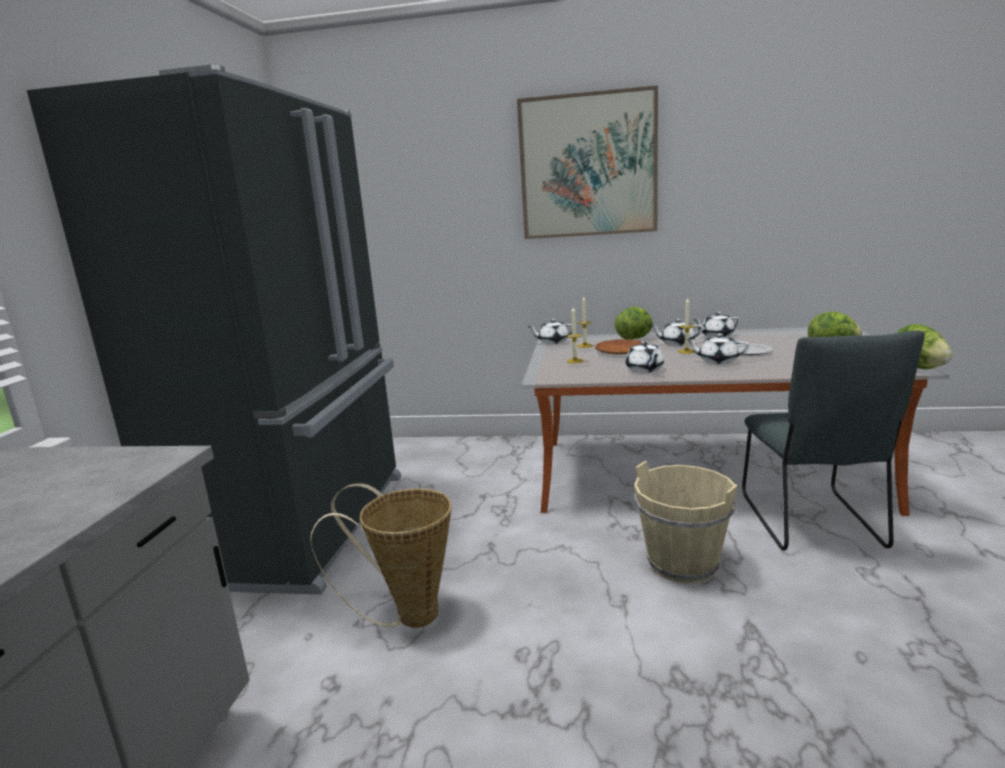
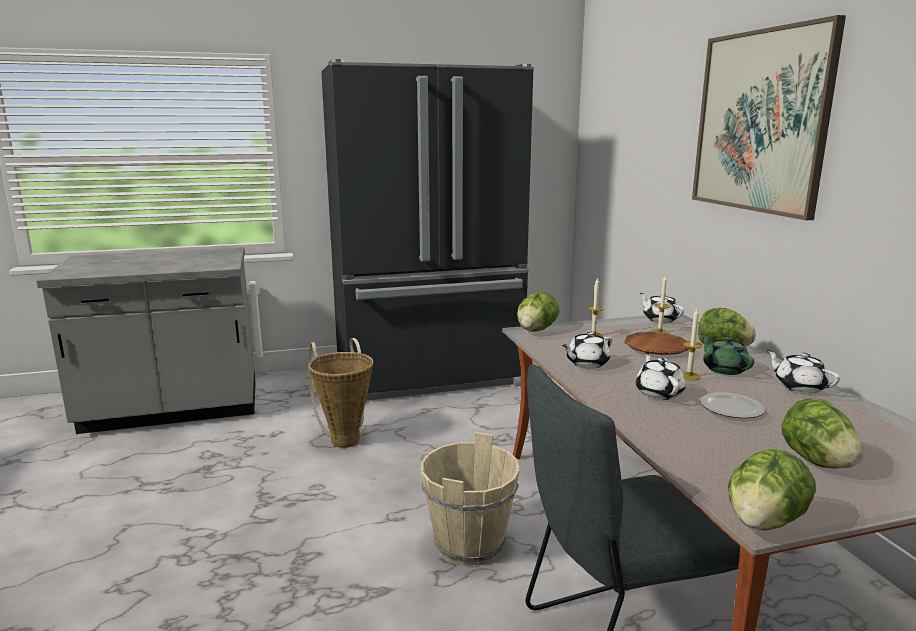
camera: 65 degrees right, 0 degrees up
(544, 374) = (536, 330): none -> lettuce
(676, 343) = (724, 369): white teapot -> green teapot

